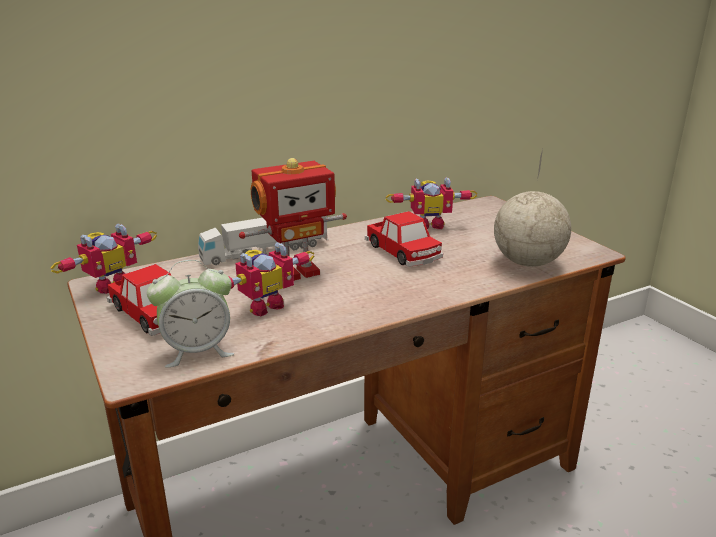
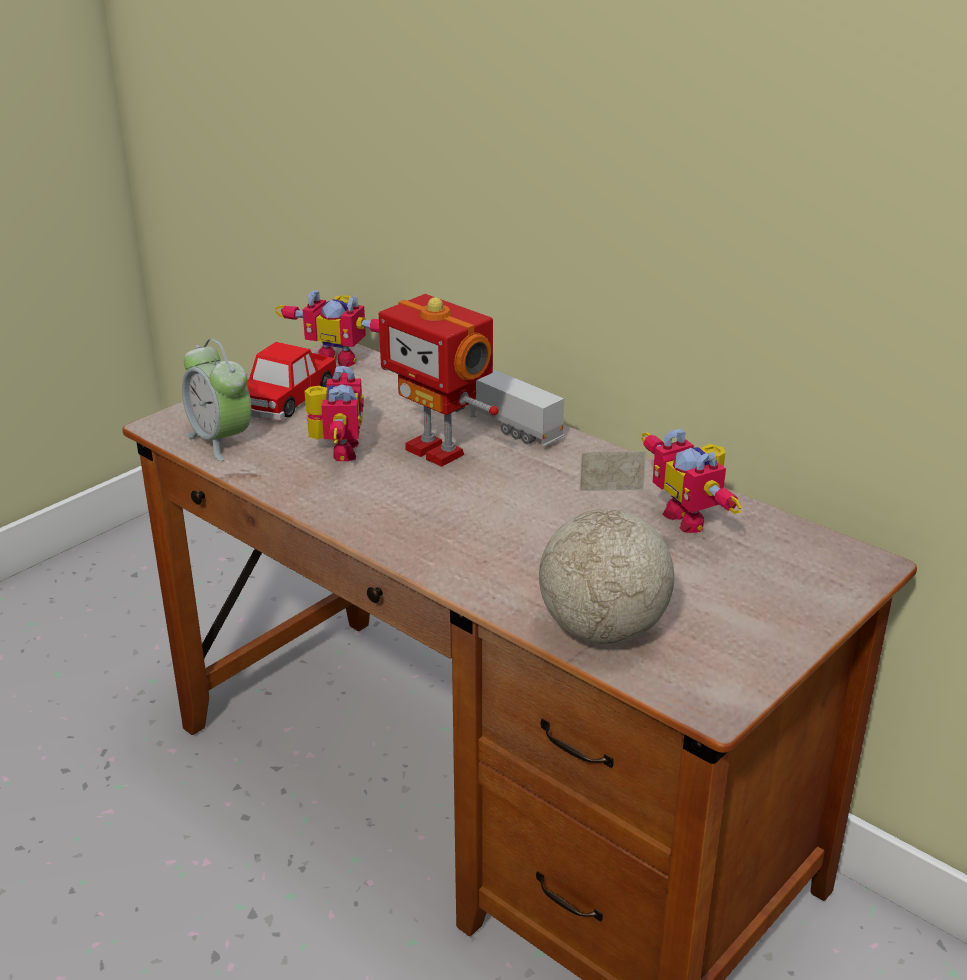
camera: 70 degrees right, 5 degrees up
(263, 305) = (336, 450): toy robot -> toy robot turned 120 degrees counterclockwise
(403, 252) = (561, 513): toy car -> none

